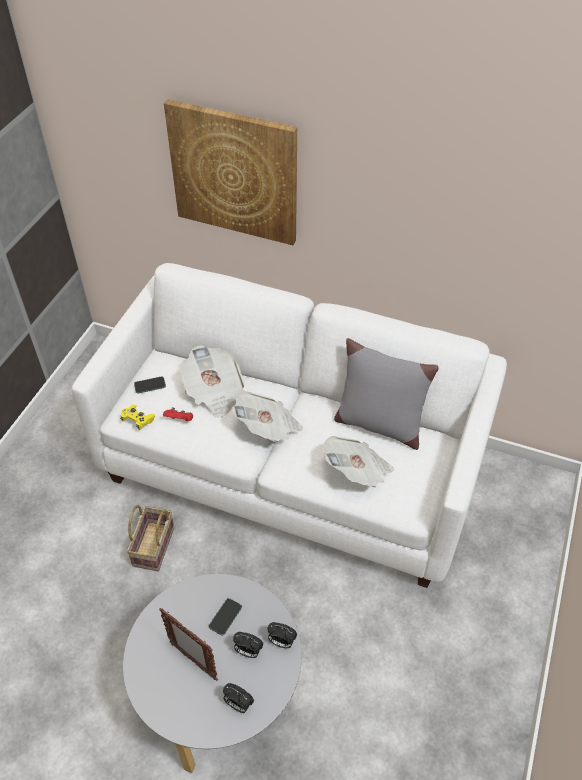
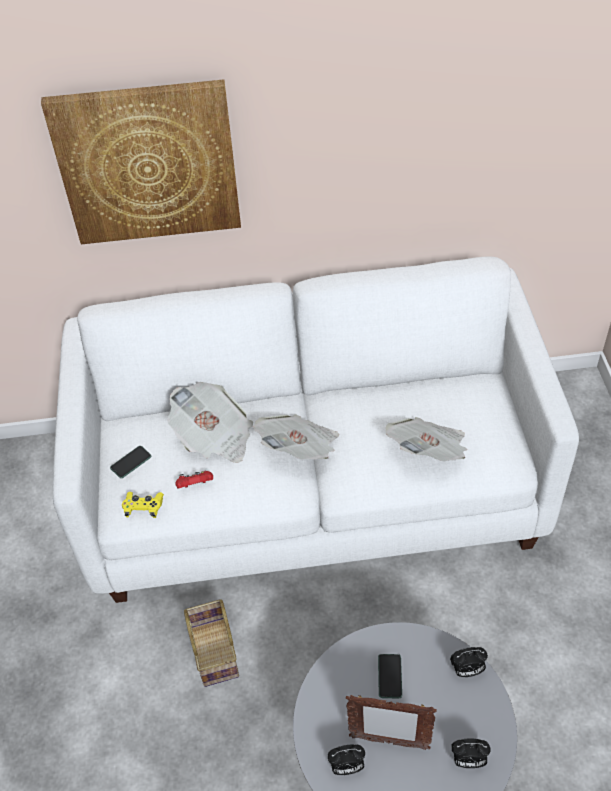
camera: 25 degrees left, 0 degrees up
(248, 651) = (439, 699): alarm clock -> alarm clock (346, 767)
(378, 424) = (414, 393): grey pillow -> none

